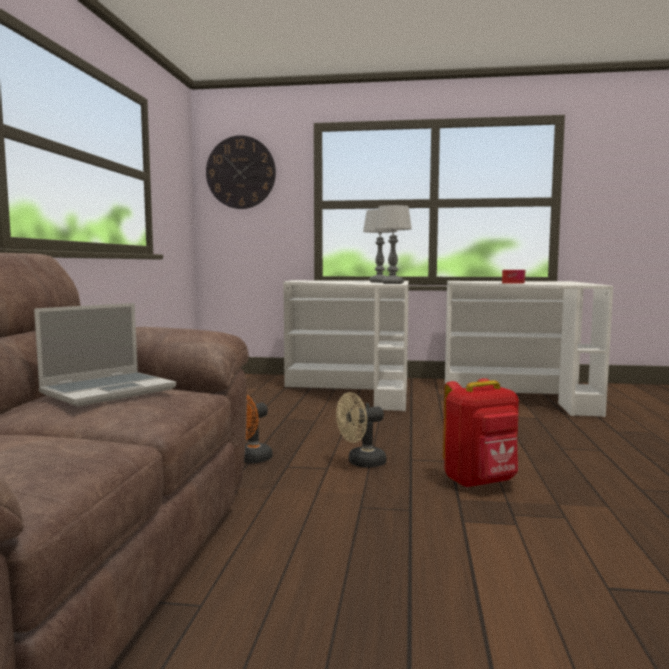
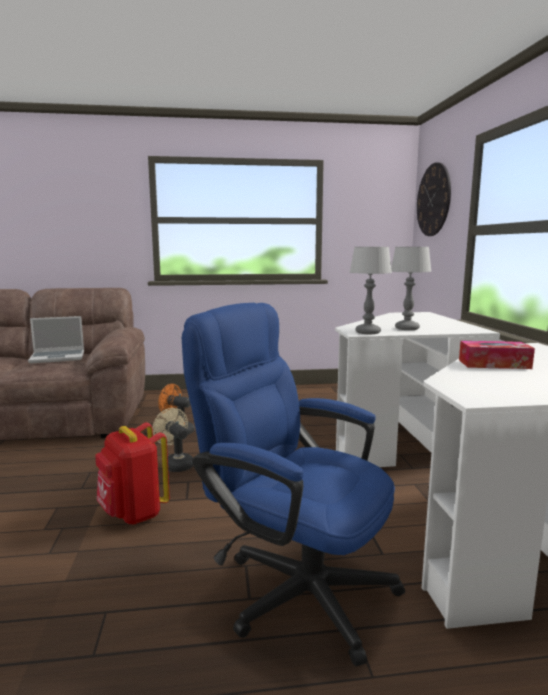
camera: 75 degrees right, 5 degrees up
(109, 391) = (58, 357): laptop -> laptop turned 45 degrees counterclockwise
(580, 439) = (294, 585): none -> blue office chair

